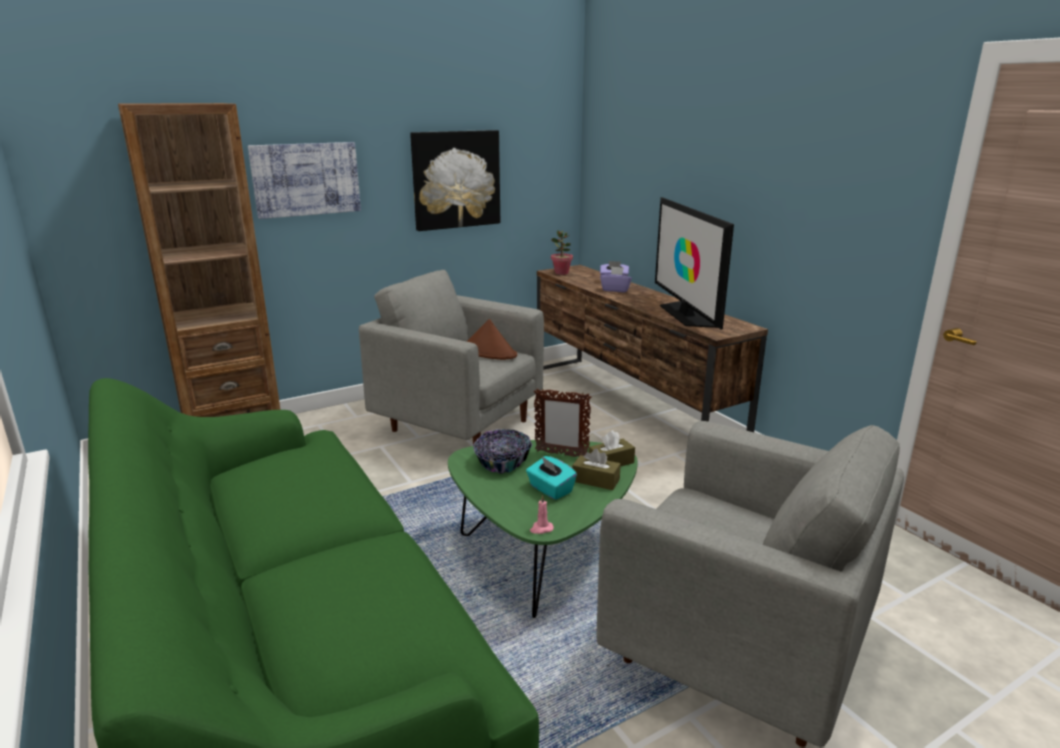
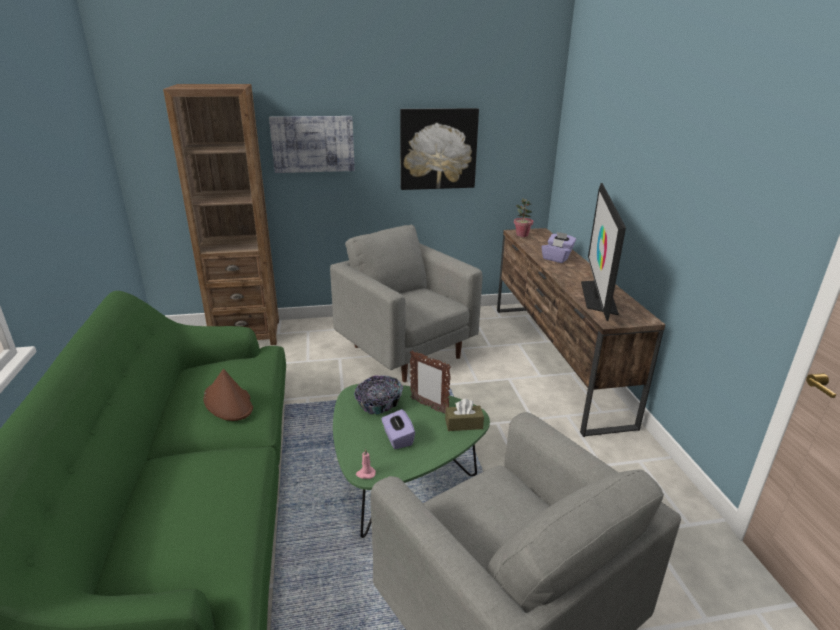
camera: 20 degrees right, 5 degrees up
(489, 352) = (431, 299): brown hat -> brown hat (228, 402)
(550, 489) = (397, 438): turquoise tissue box -> purple tissue box
(595, 480) = (439, 438): brown tissue box -> none

